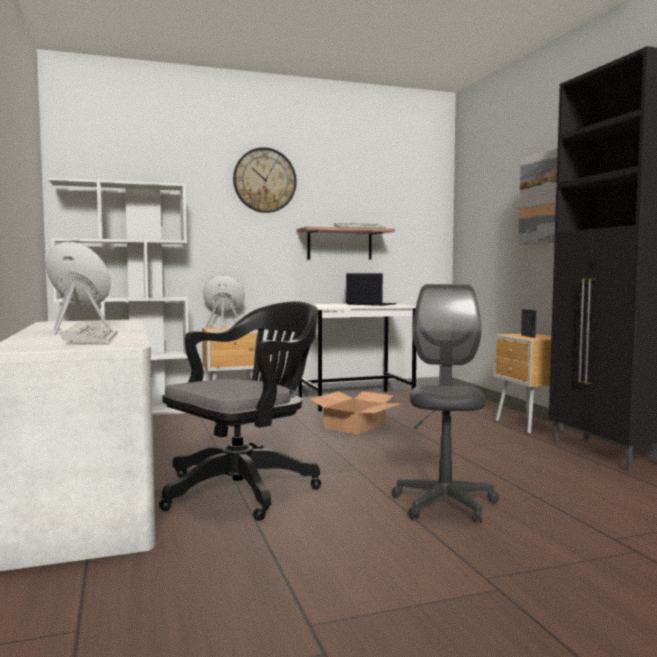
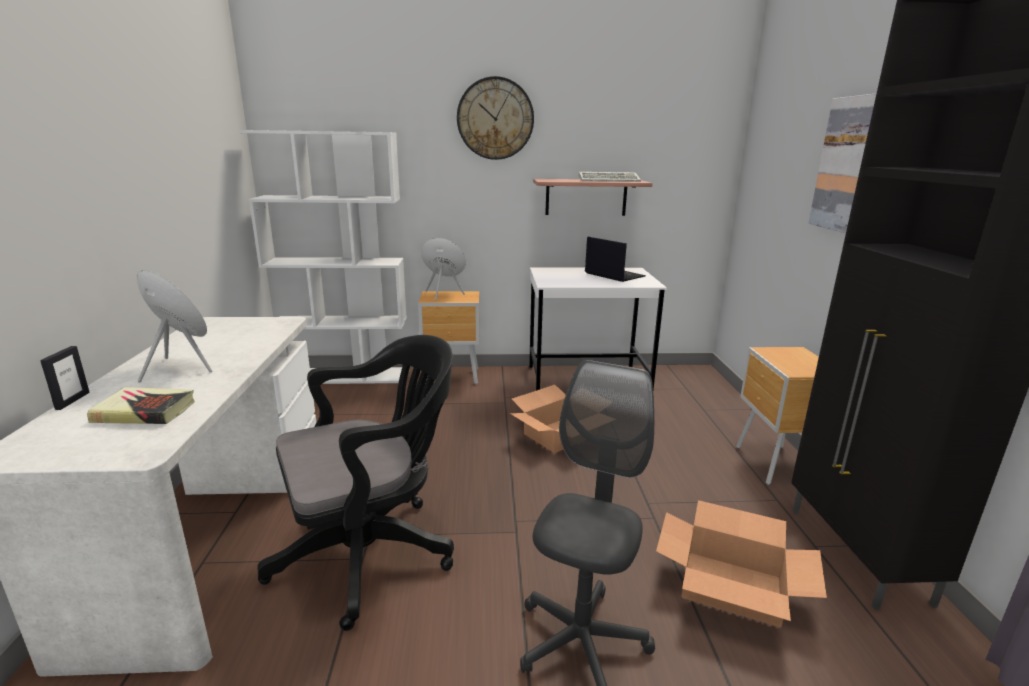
camera: 15 degrees right, 15 degrees up
(90, 338) = (145, 412): keyboard -> book
(527, 336) = (790, 361): picture frame -> picture frame (72, 401)
(532, 474) = (731, 587): none -> cardboard box

